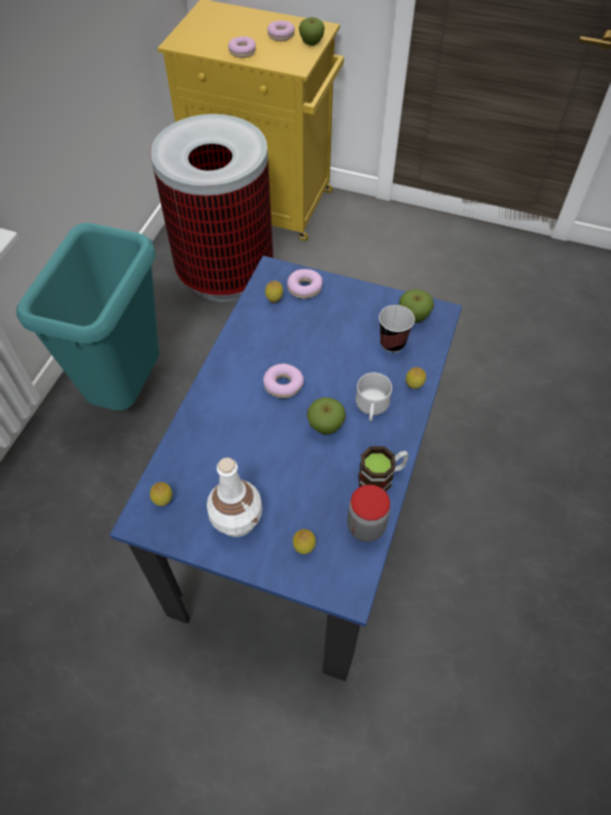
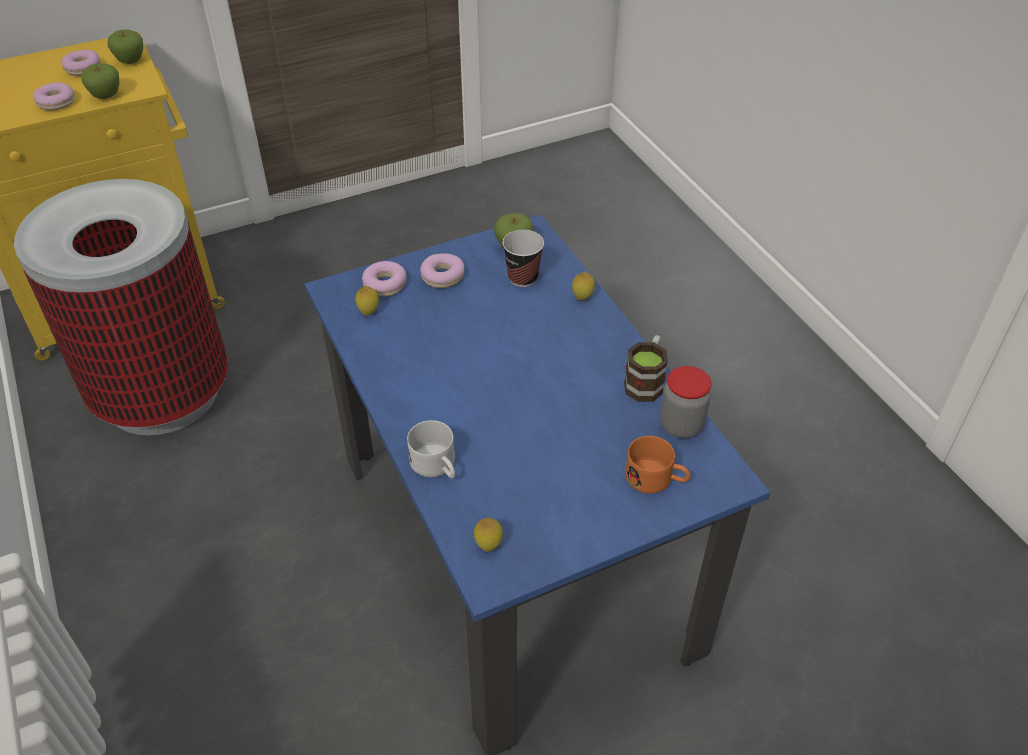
camera: 45 degrees left, 10 degrees down
(127, 389) = (176, 588): turquoise trash can -> none
(237, 519) = (574, 505): white bottle -> none
(283, 385) = (471, 373): donut -> donut (443, 276)
(304, 548) = (656, 479): lemon -> orange mug
(325, 426) = (551, 378): apple -> apple (106, 96)
(371, 407) = (570, 337): white mug -> white mug (437, 467)

